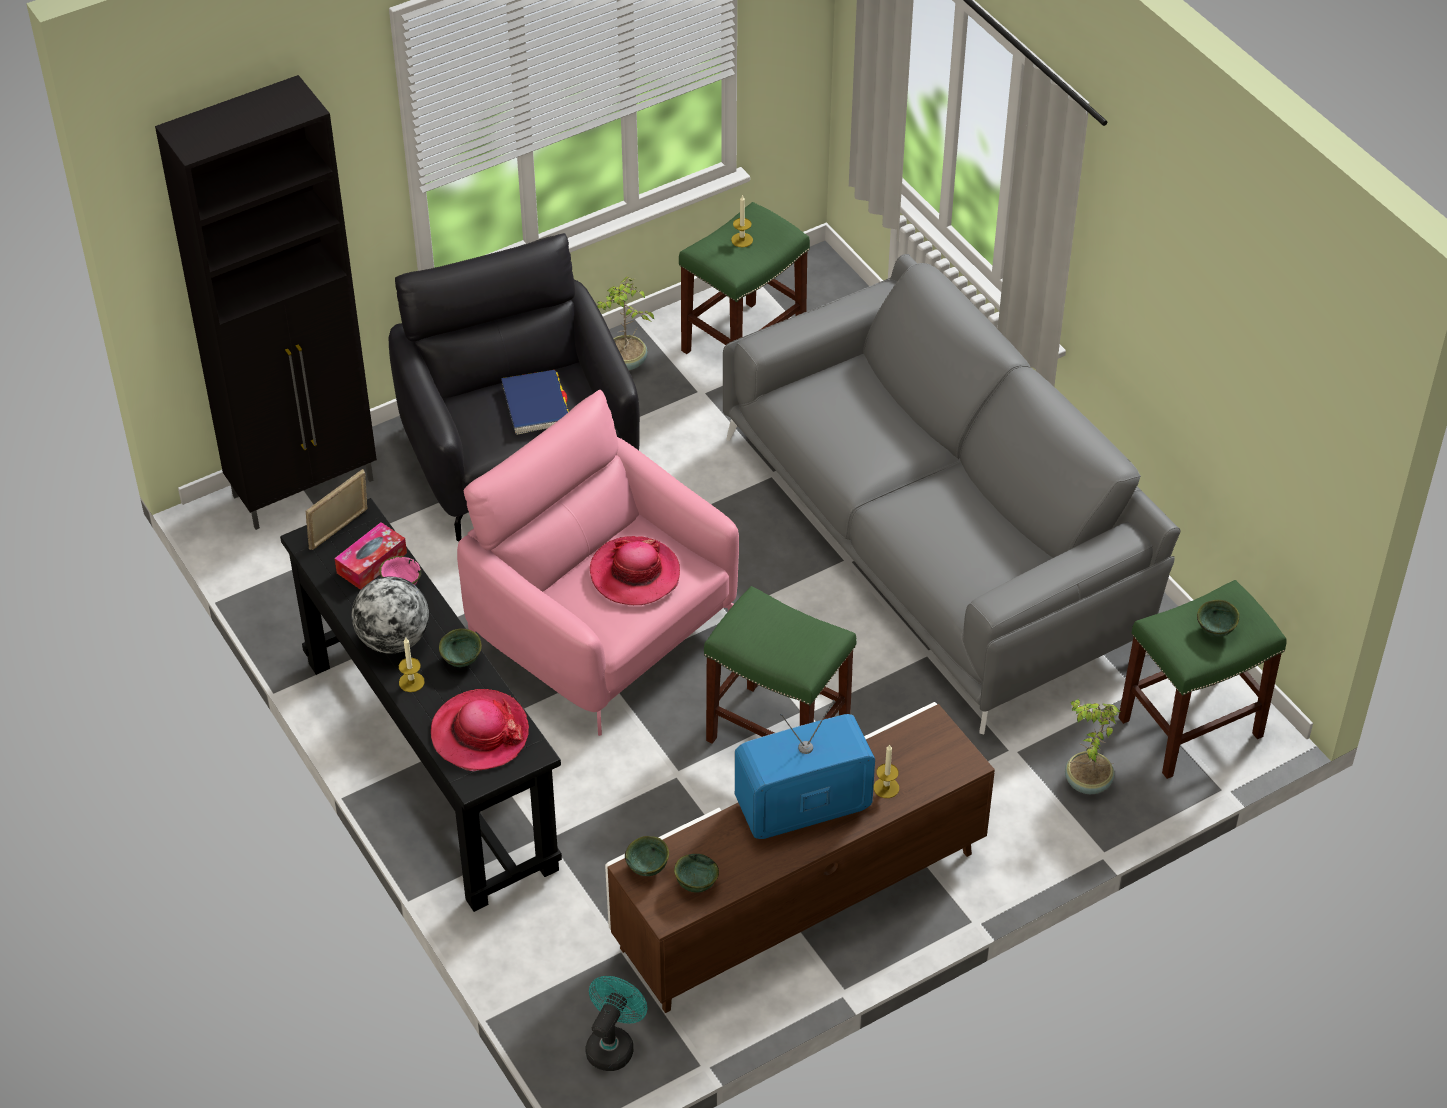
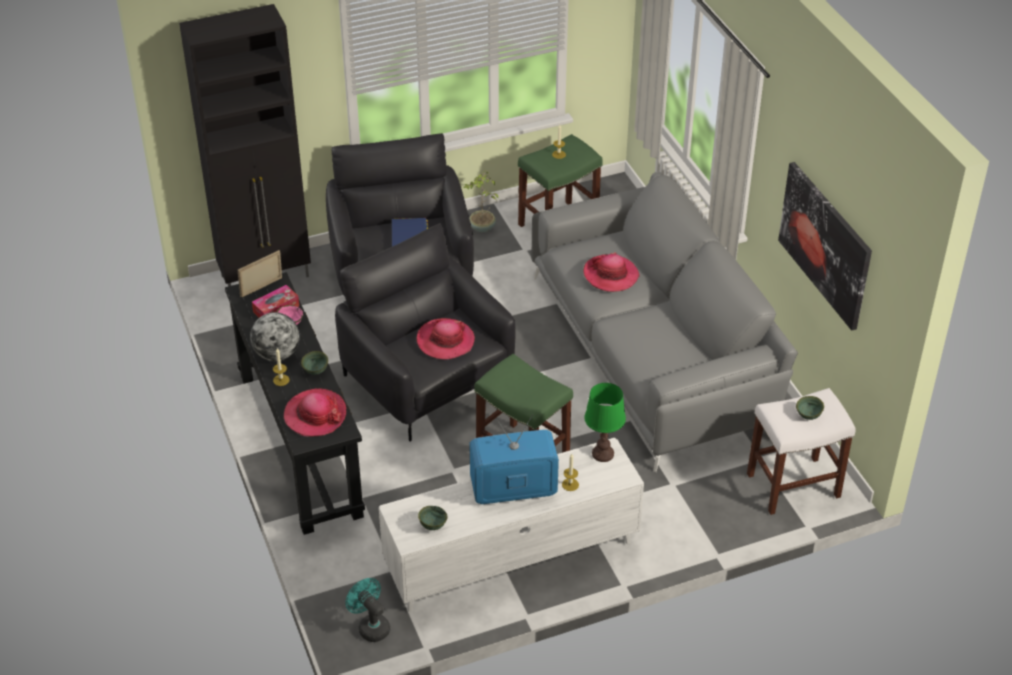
camera: 10 degrees right, 5 degrees down
(603, 632) = (428, 381): pink armchair -> black armchair
(613, 1044) = (370, 626): turquoise fan -> turquoise fan turned 75 degrees counterclockwise
(648, 868) = (405, 512): green bowl -> none
(798, 901) = (511, 556): brown tv stand -> white tv stand
(864, 432) = (610, 275): none -> hat
(923, 731) = (603, 454): none -> green table lamp
(1086, 782) = (716, 510): potted plant -> none
(1189, 729) = (792, 486): green stool -> white stool
(1213, 368) = (825, 244): none -> picture

